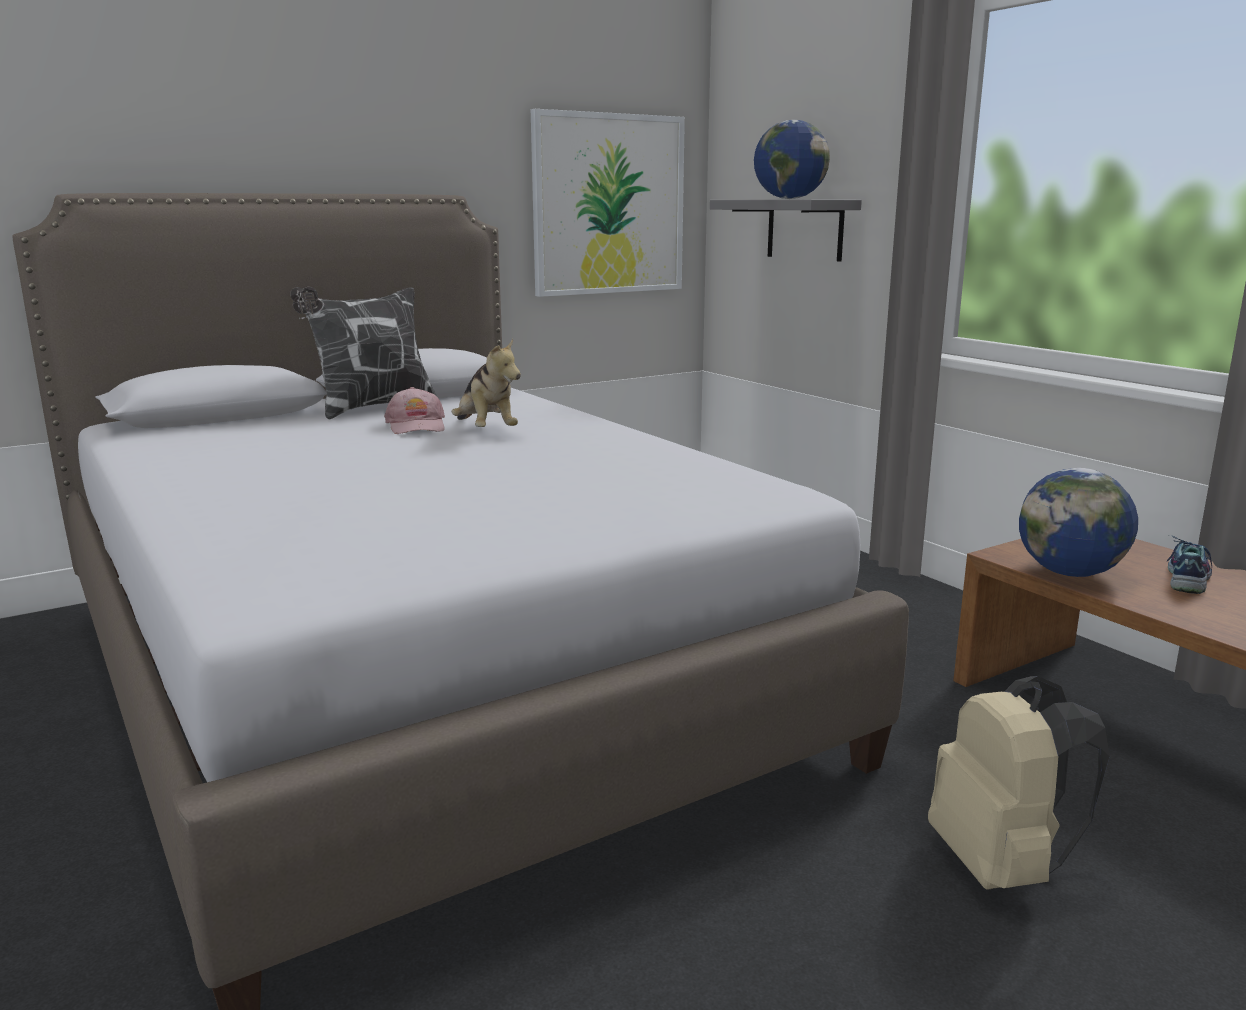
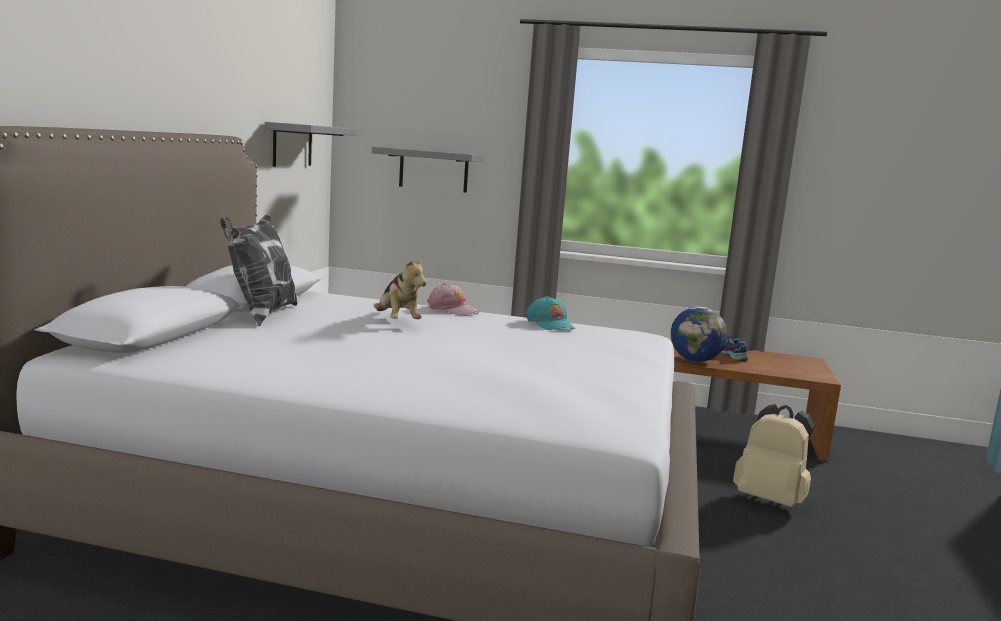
camera: 45 degrees left, 5 degrees down
(416, 426) = (341, 323): pink cap -> pink cap (452, 309)
(485, 431) = (397, 321): plush toy -> plush toy turned 45 degrees clockwise
(608, 205) = (292, 145): picture -> grey shelf
(679, 459) = (550, 324): none -> turquoise cap
(789, 199) = (437, 151): globe -> none

